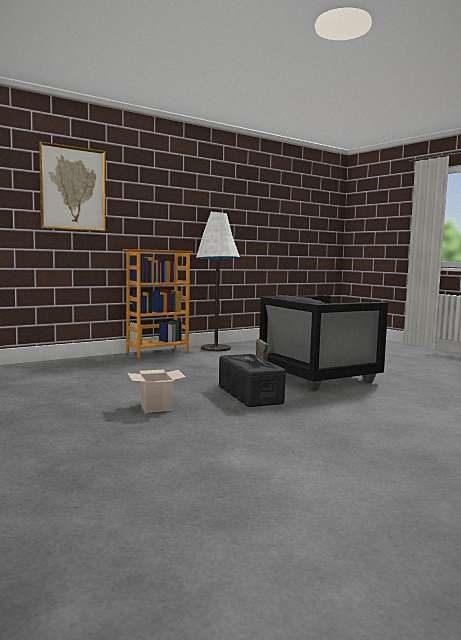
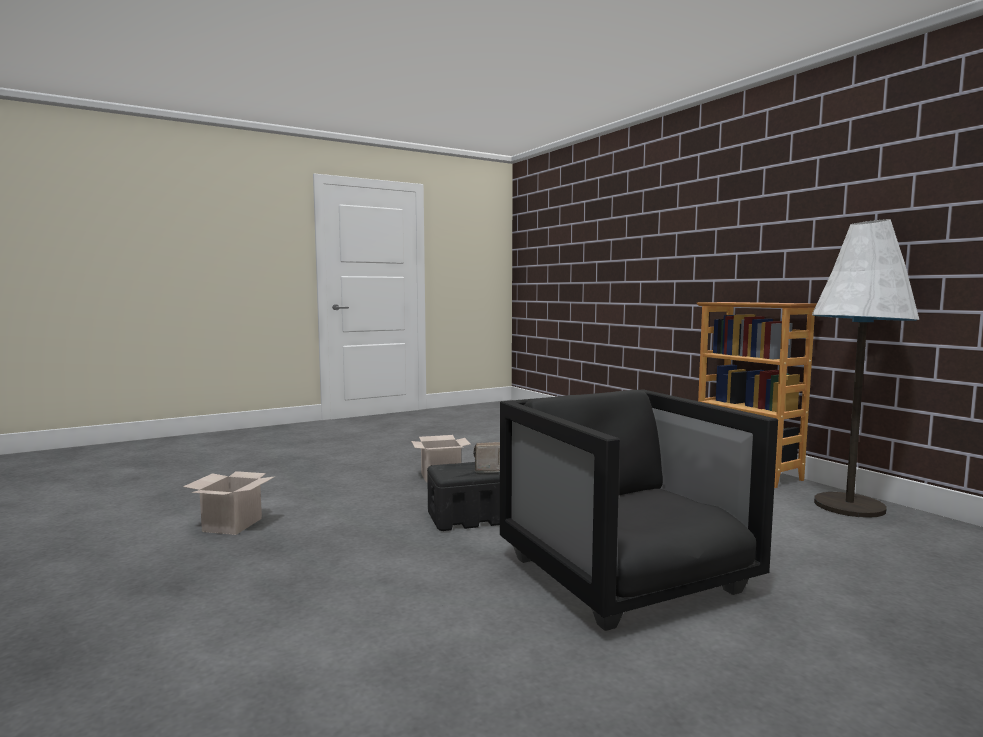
camera: 95 degrees right, 0 degrees up
(73, 188) = (676, 225): picture -> none
(303, 462) = (232, 524): none -> cardboard box

